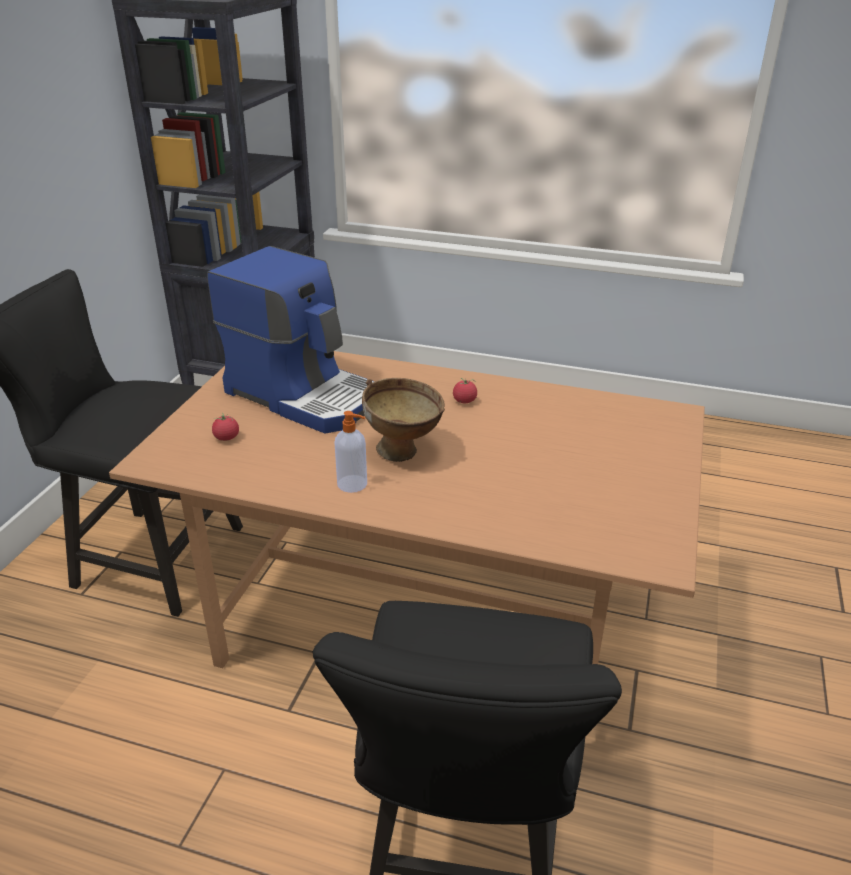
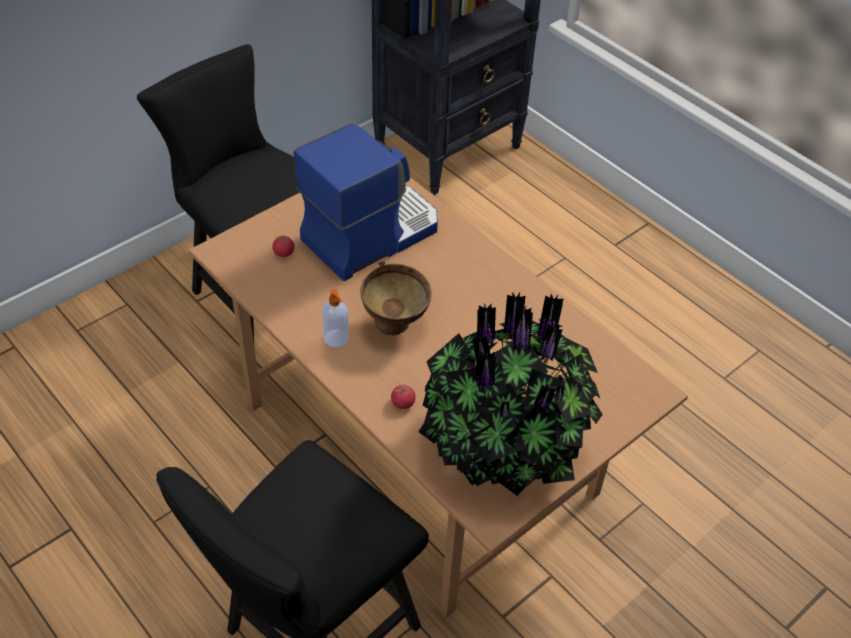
camera: 30 degrees right, 15 degrees up
(305, 395) = (370, 234): coffee machine -> coffee machine turned 105 degrees counterclockwise
(464, 401) = (487, 296): tomato -> tomato (403, 403)
(605, 500) = (504, 444): none -> potted plant

